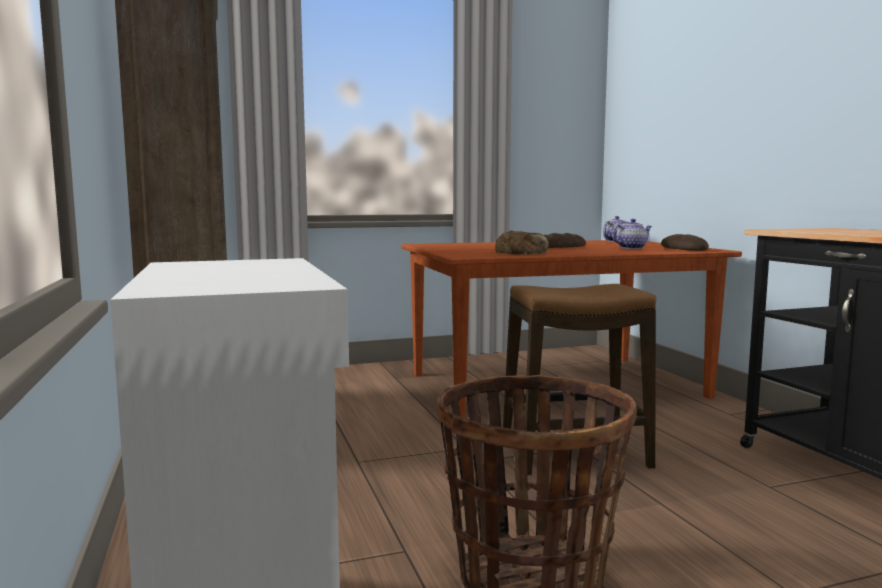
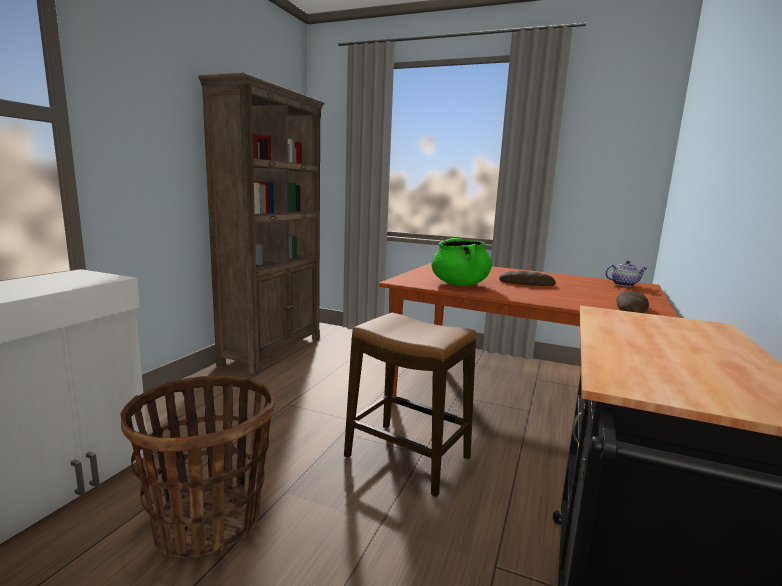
camera: 40 degrees right, 5 degrees up
(521, 252) = (460, 284): bread -> green cooking pot
(631, 248) = (582, 296): teapot -> none

